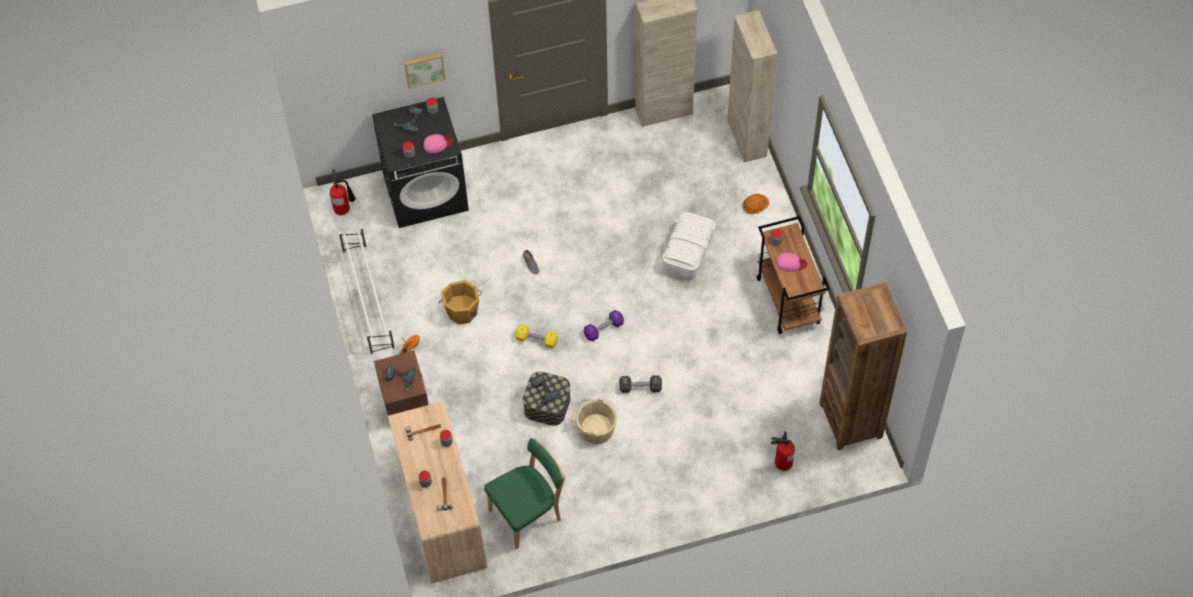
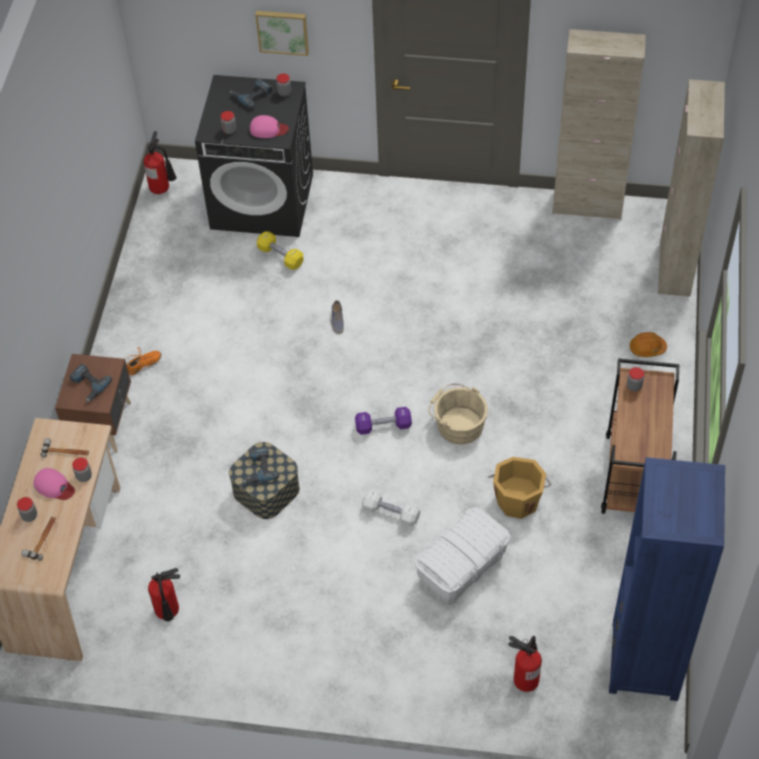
camera: 25 degrees right, 5 degrees down
(368, 299) = (131, 293): white shoe rack -> none
(462, 311) = (228, 345): orange bucket -> orange bucket (518, 500)
(528, 514) = (169, 614): green chair -> fire extinguisher
(536, 340) = (296, 409): yellow dumbbell -> yellow dumbbell (280, 256)
(594, 428) = (308, 540): beige bucket -> beige bucket (457, 424)
(640, 387) = (391, 513): black dumbbell -> white dumbbell
(688, 254) = (534, 376): white storage box -> white storage box (462, 568)
(791, 263) = (640, 420): pink cap -> pink cap (54, 486)
(851, 420) = (645, 660): brown bookcase -> blue bookcase

